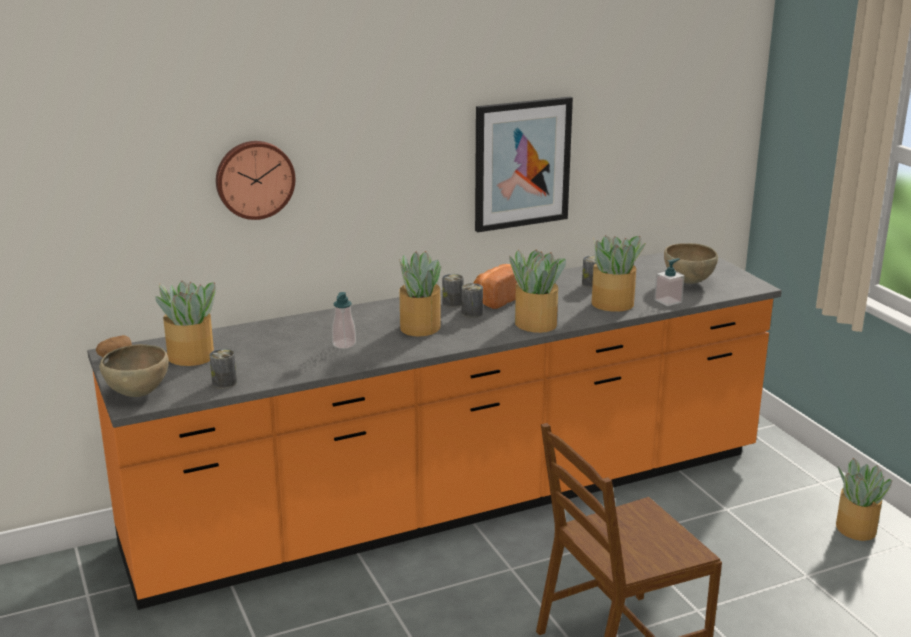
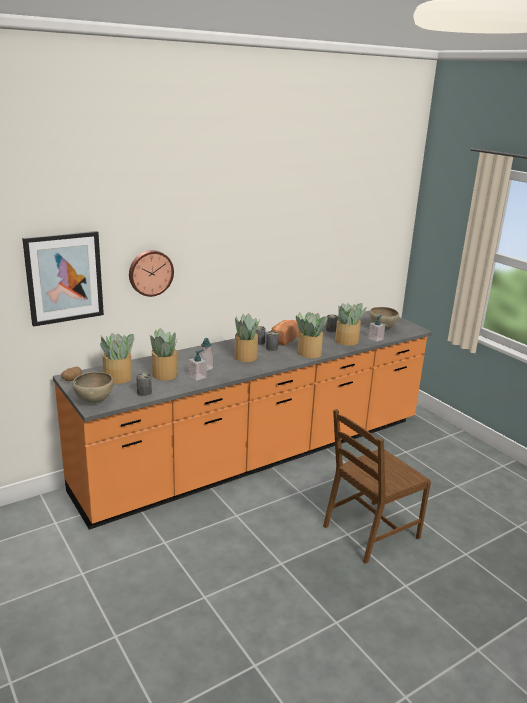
camera: 10 degrees left, 0 degrees up
(324, 359) = (197, 377): none -> soap dispenser
(522, 163) = (293, 263): picture -> picture (64, 277)
(856, 529) = (475, 459): potted plant -> potted plant (164, 374)

